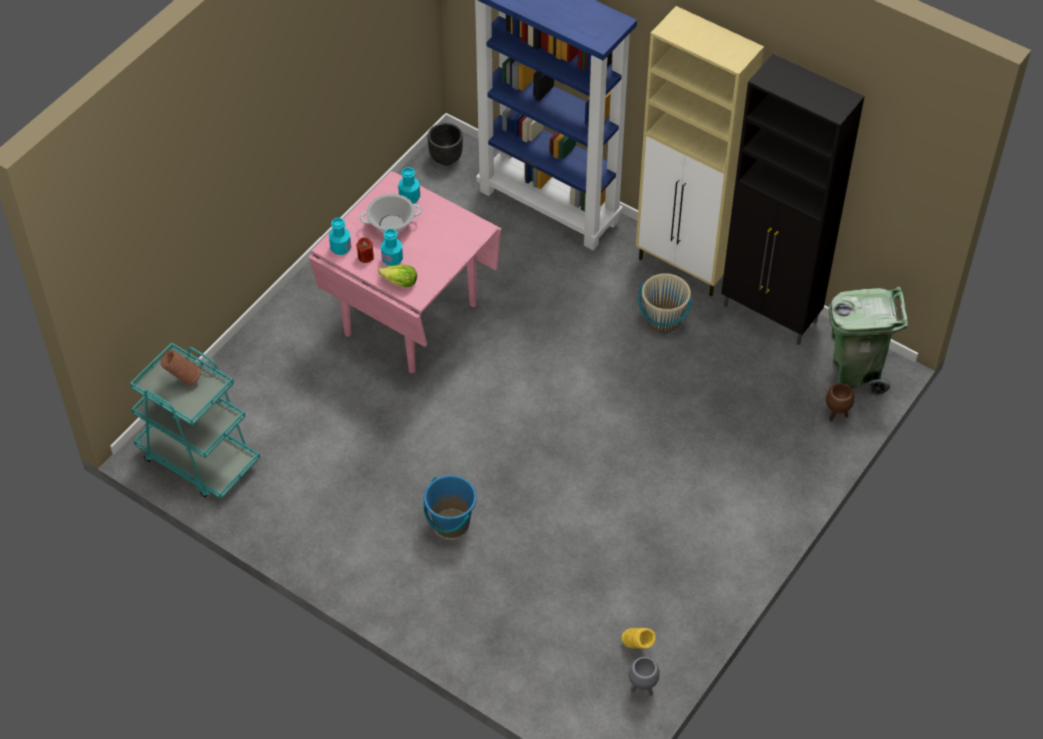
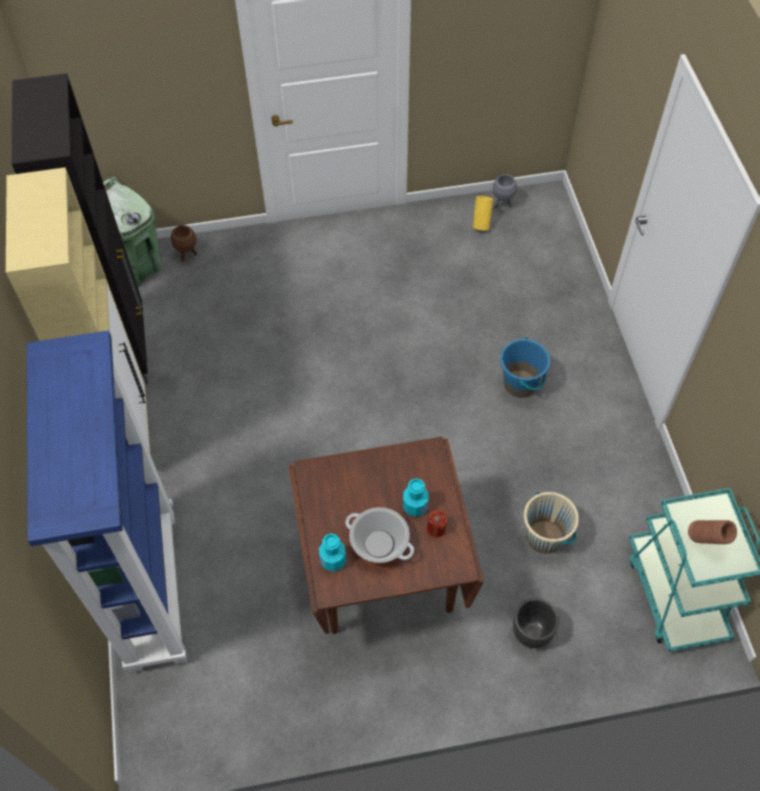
camera: 135 degrees left, 5 degrees up
(340, 248) = (449, 557): turquoise bottle -> none
(399, 282) = (432, 477): lettuce -> none
(411, 319) = (383, 576): pink dining table -> brown dining table
(445, 158) = (171, 733): black planter -> black planter (531, 633)
(663, 320) = (202, 408): beige bucket -> beige bucket (545, 537)

